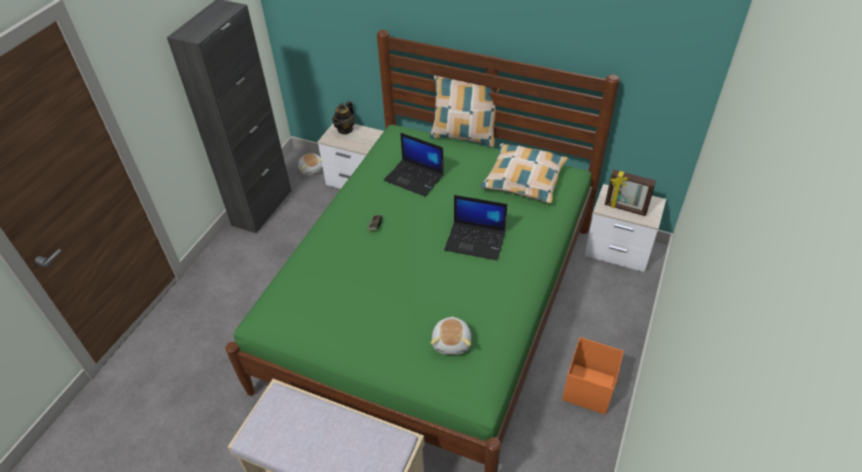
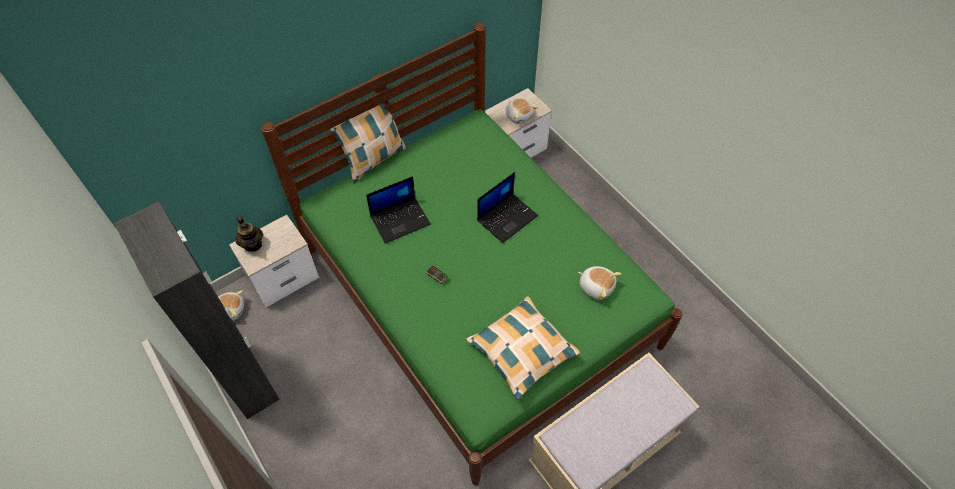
camera: 60 degrees left, 10 degrees up
(524, 179) = (463, 151): pillow -> pillow (522, 351)
(589, 388) = (619, 243): orange storage box -> none
(625, 209) = (519, 115): picture frame -> plush toy

